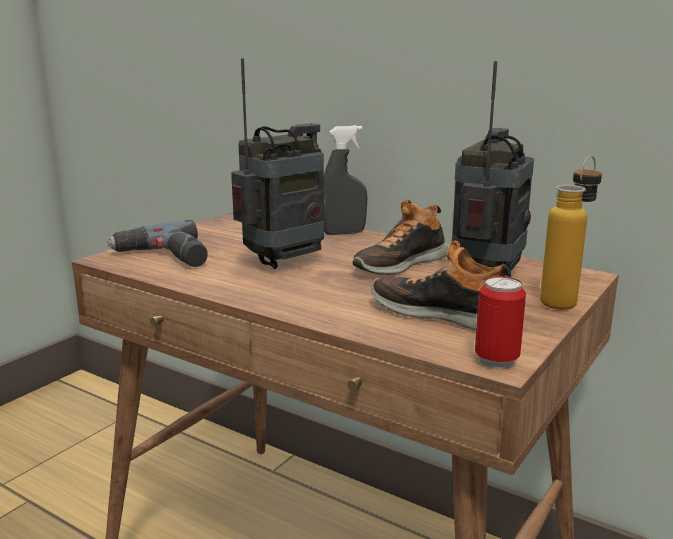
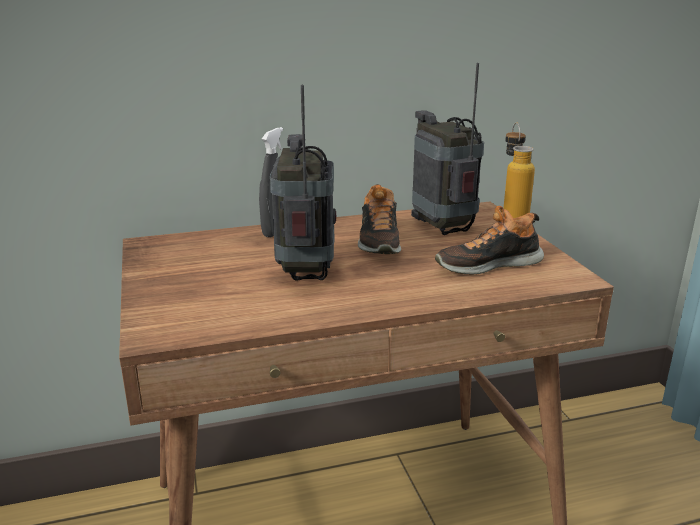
camera: 50 degrees left, 5 degrees up
(163, 257) = (200, 312): power drill -> none
(496, 360) = (574, 278): can -> none

